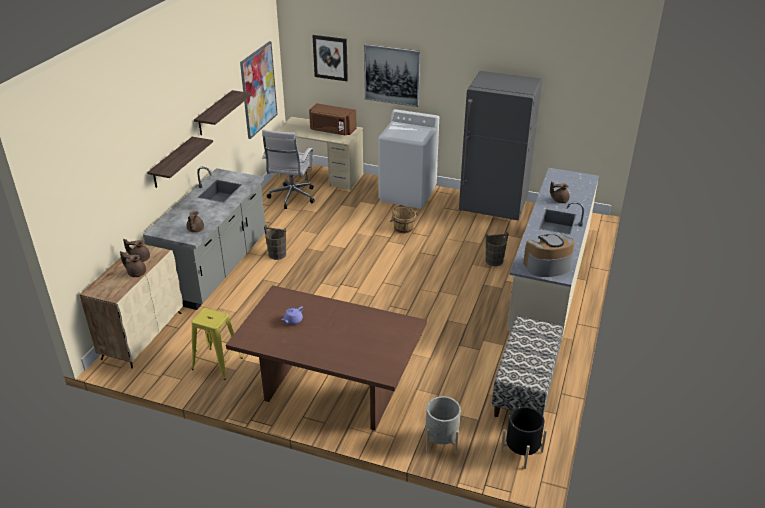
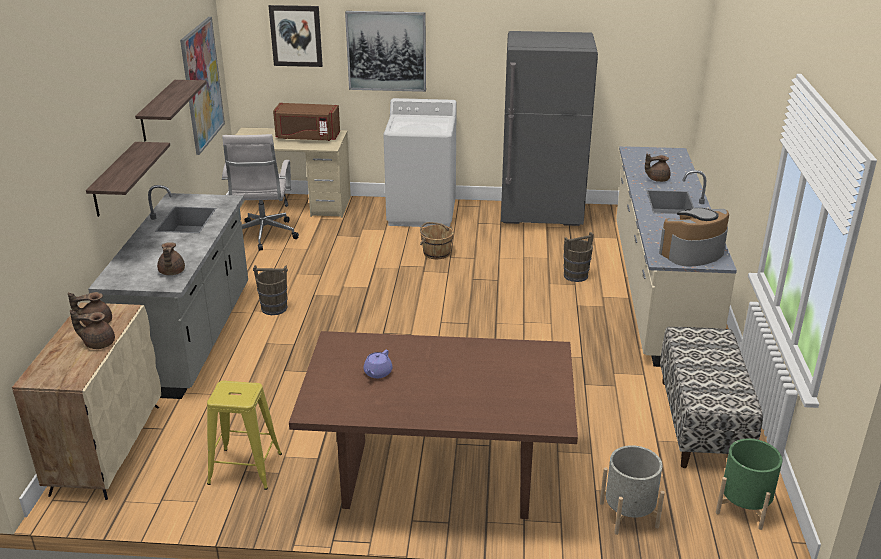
camera: 15 degrees left, 5 degrees down
(521, 451) = (744, 507): black planter -> green planter

